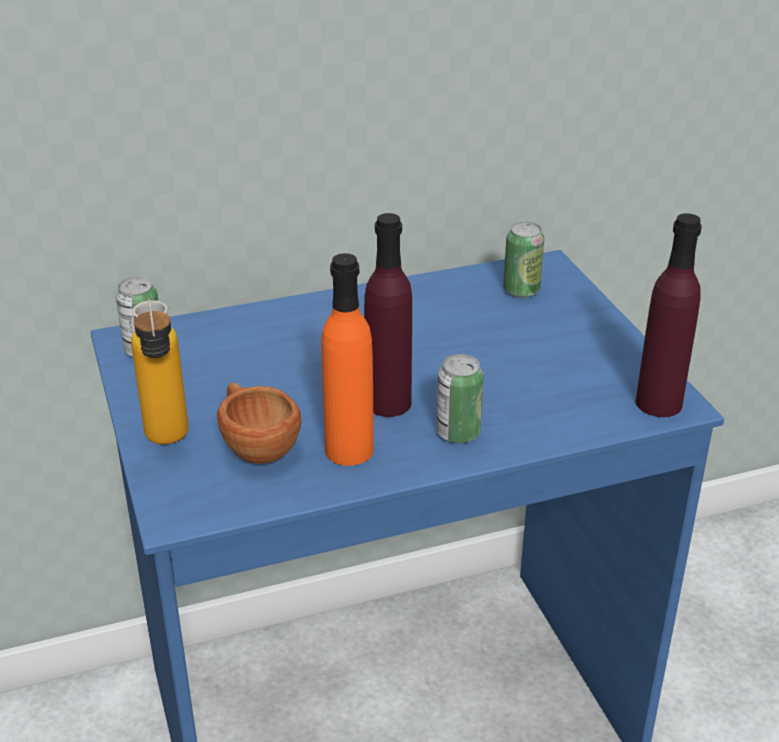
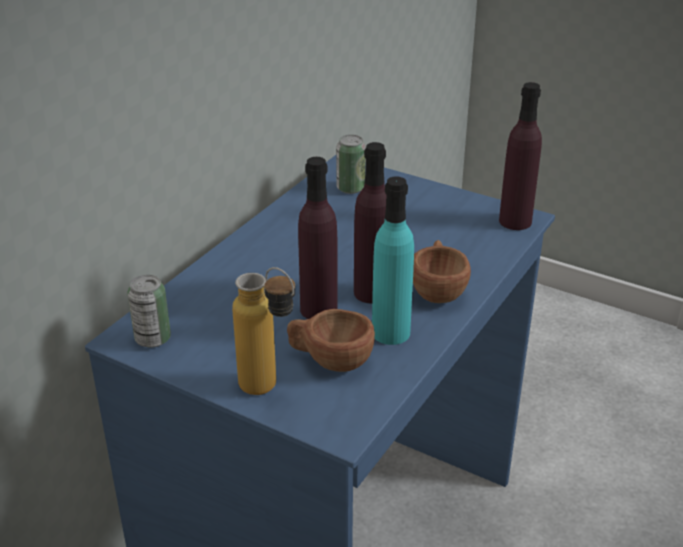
camera: 40 degrees left, 0 degrees up
(315, 394) = (318, 309): none -> purple bottle
(349, 450) = (390, 332): orange bottle -> turquoise bottle
(458, 433) = (437, 290): can -> brown cup

